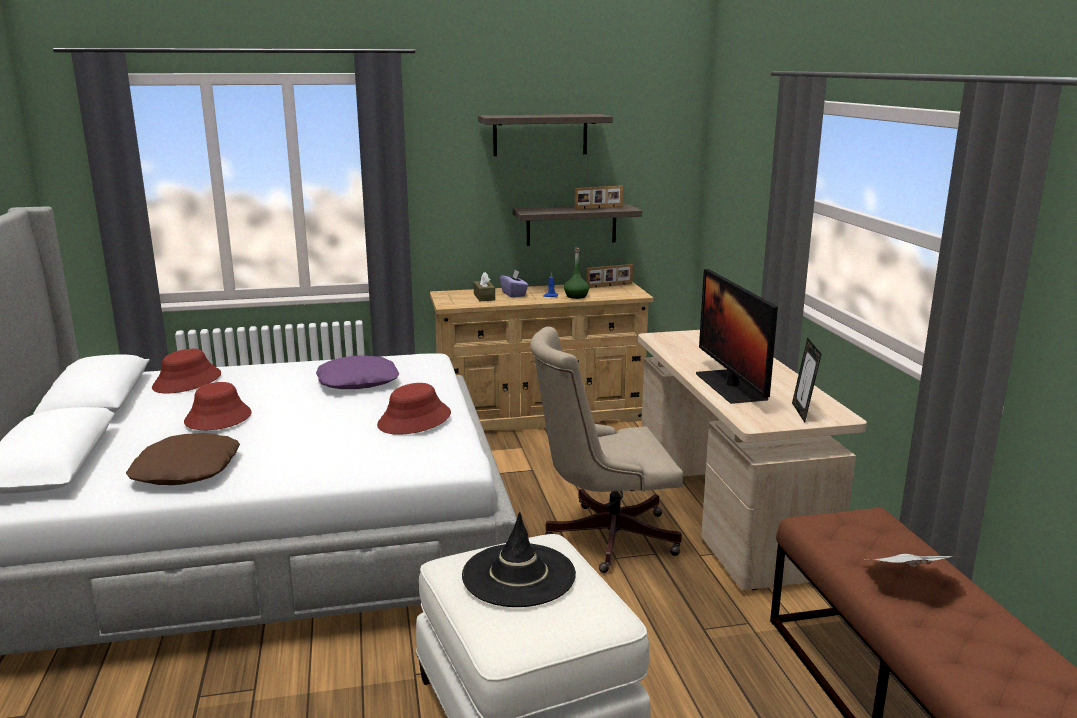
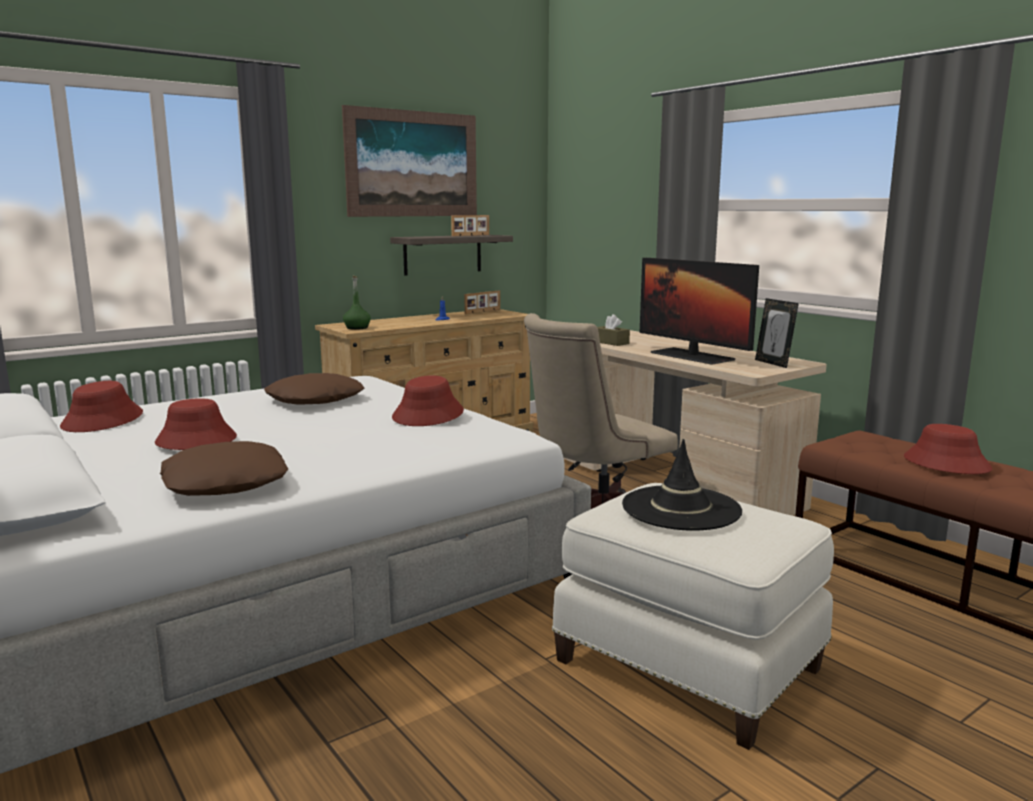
camera: 25 degrees left, 5 degrees down
(358, 381) = (314, 399): purple pillow -> brown pillow
(484, 297) = (379, 324): brown tissue box -> brown tissue box (611, 342)
(514, 294) = (405, 321): purple tissue box -> none
(540, 135) = (413, 164): shelf -> picture
(576, 296) = (466, 318): green bottle -> green bottle (357, 328)
(908, 579) = (945, 464): newspaper -> red hat

